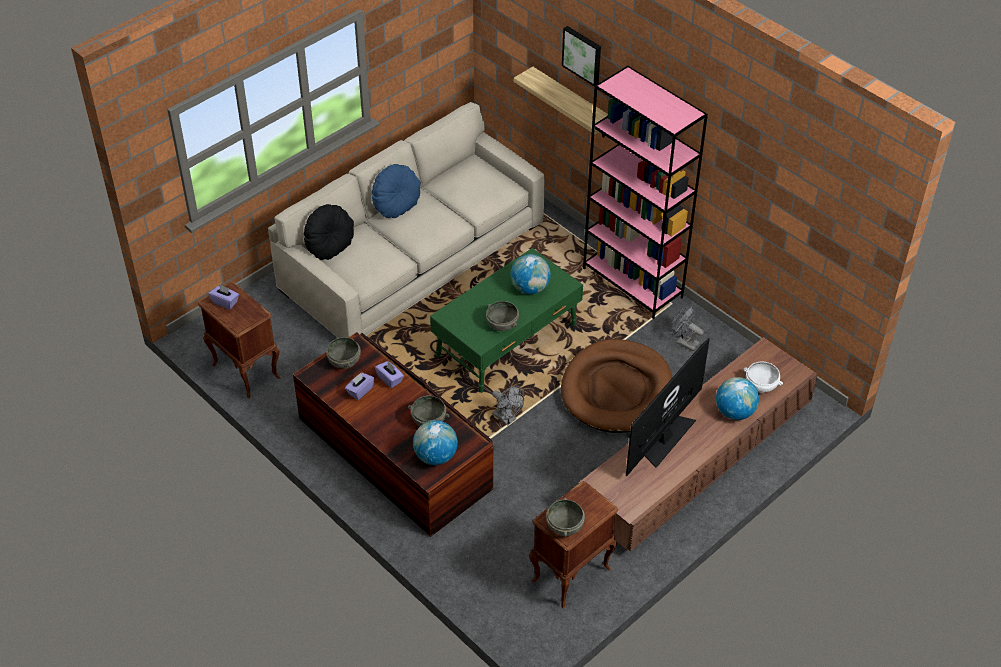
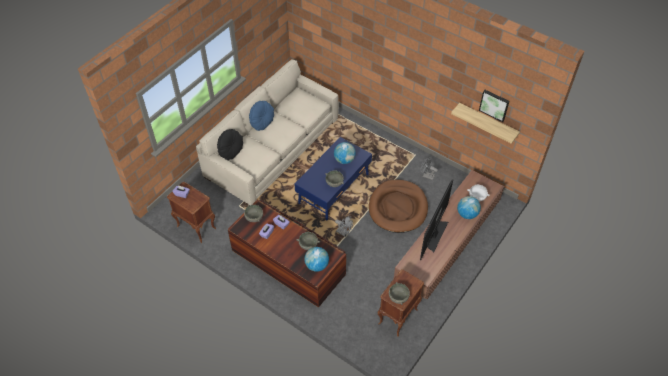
camera: 10 degrees left, 5 degrees up
(507, 340) = (334, 188): green coffee table -> blue coffee table
(572, 103) = (350, 55): shelf -> shelf (487, 123)
(583, 55) = (356, 29): picture -> picture (494, 105)
(633, 283) = (392, 146): pink bookcase -> none

